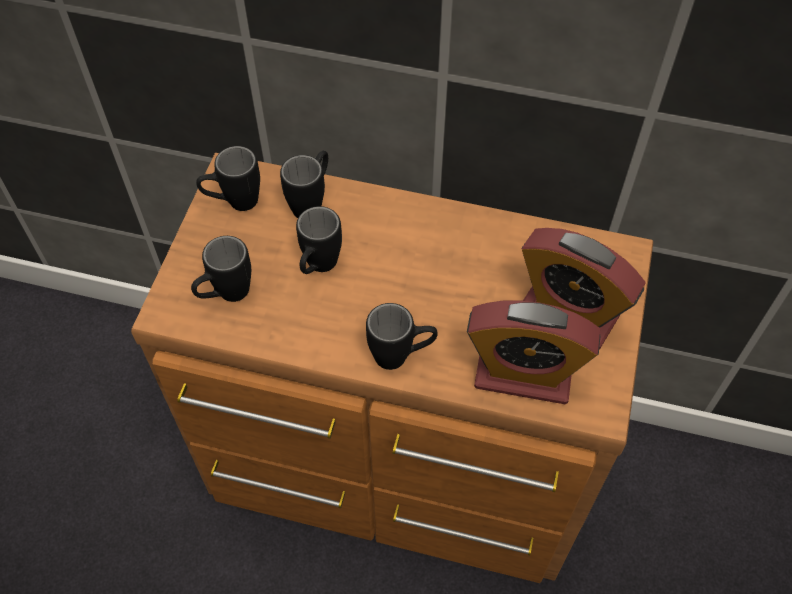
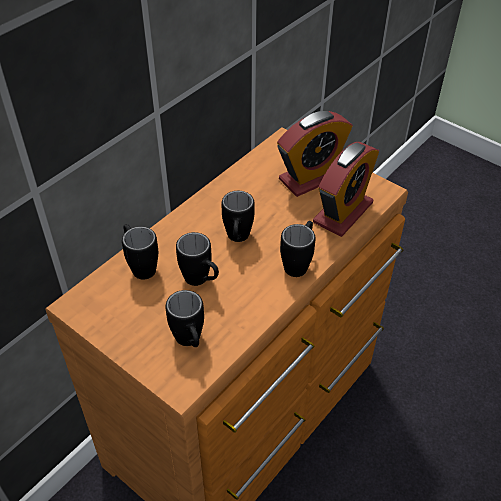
camera: 65 degrees left, 10 degrees down
(234, 203) = (106, 311): black mug -> black mug (237, 240)

